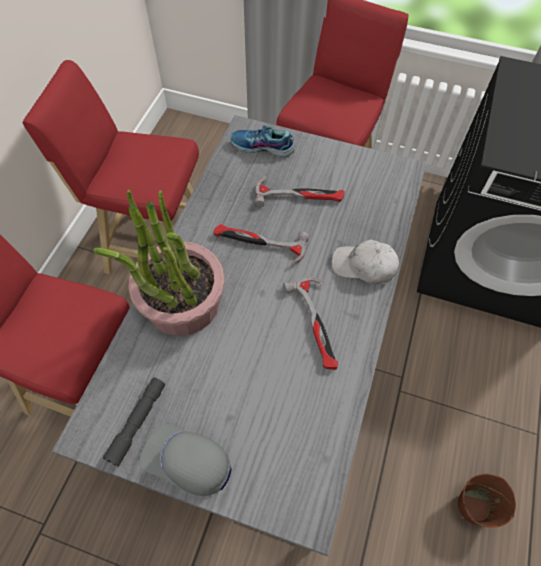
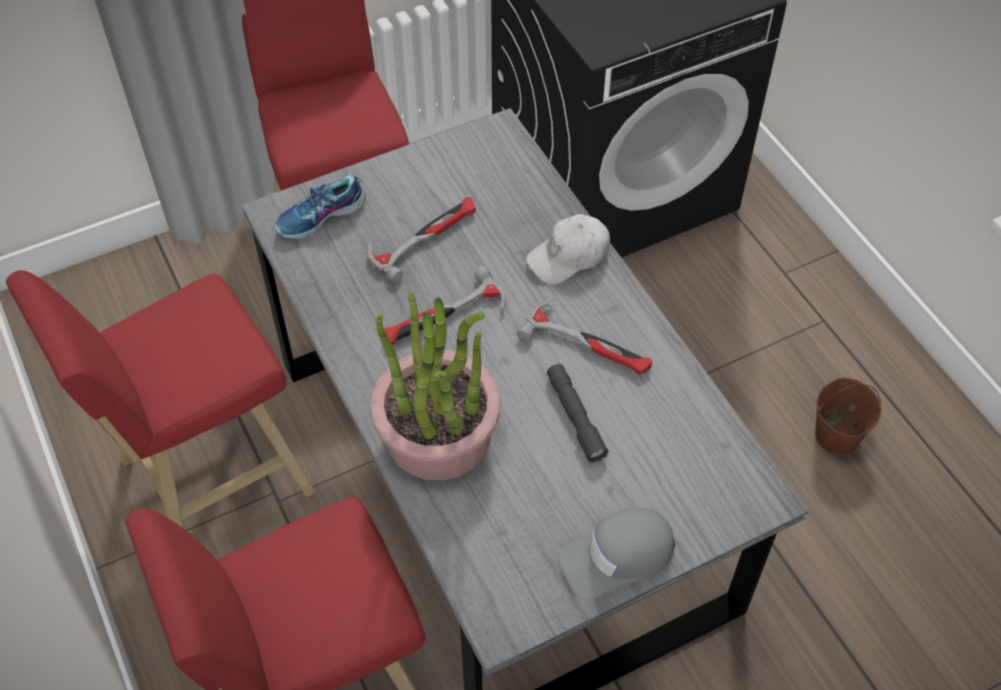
camera: 45 degrees left, 5 degrees down
(137, 422) = (534, 571): grey flashlight -> grey flashlight (575, 417)

